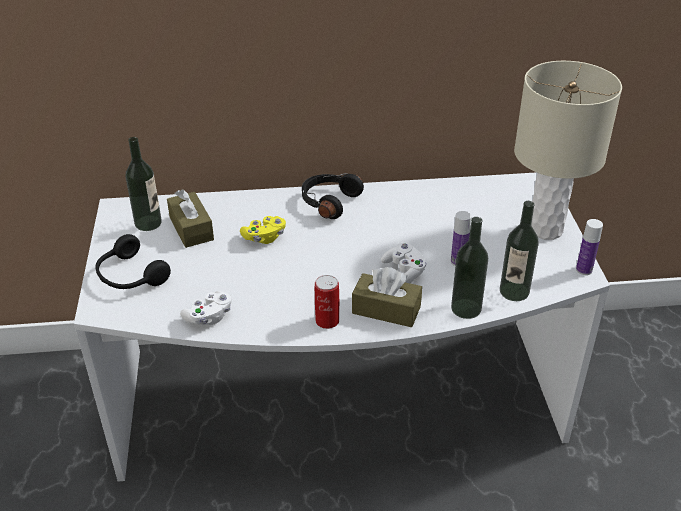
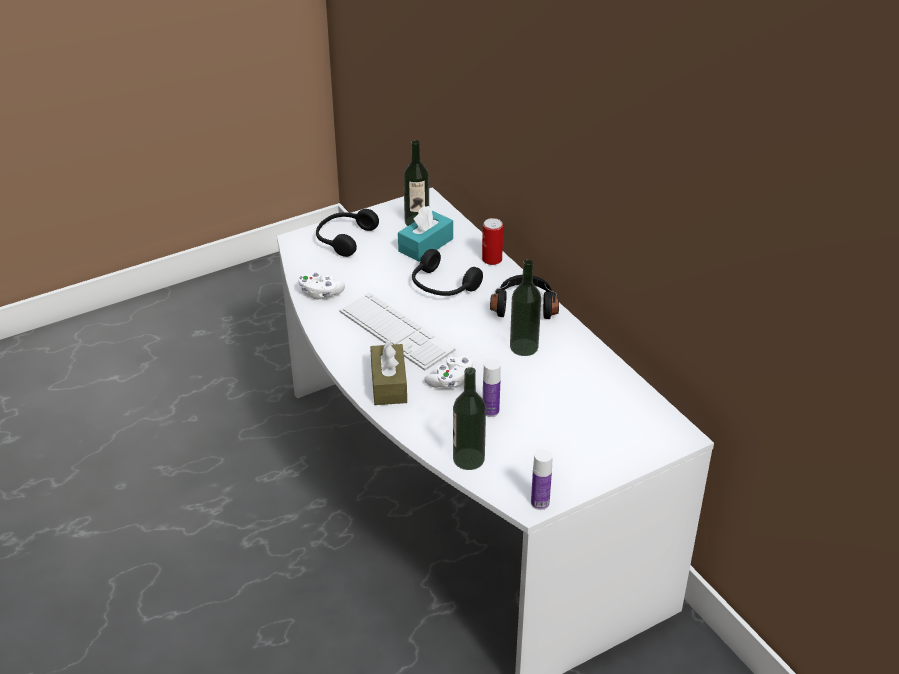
camera: 65 degrees right, 0 degrees up
(191, 229) = (425, 245): brown tissue box -> turquoise tissue box
(264, 237) = (442, 286): yellow game controller -> black headphones
(310, 284) = (396, 331): none -> keyboard
(327, 321) = (353, 355): can -> can (492, 259)
(466, 308) = (422, 432): bottle -> bottle (524, 347)
(546, 229) = (593, 461): beige table lamp -> none

